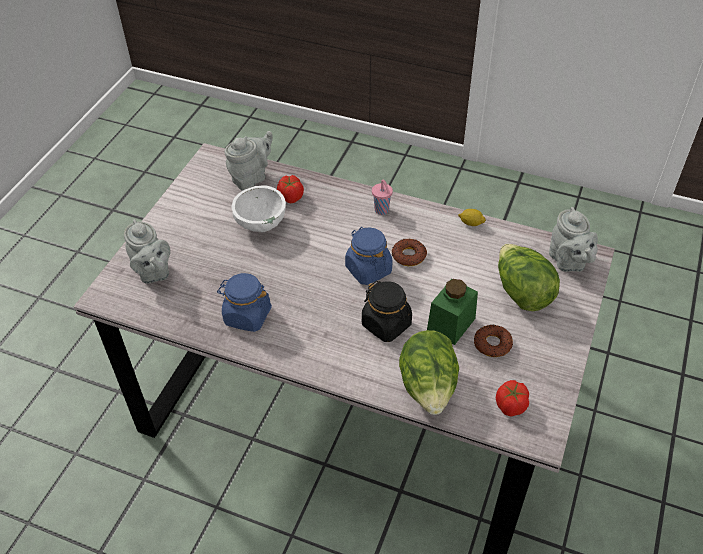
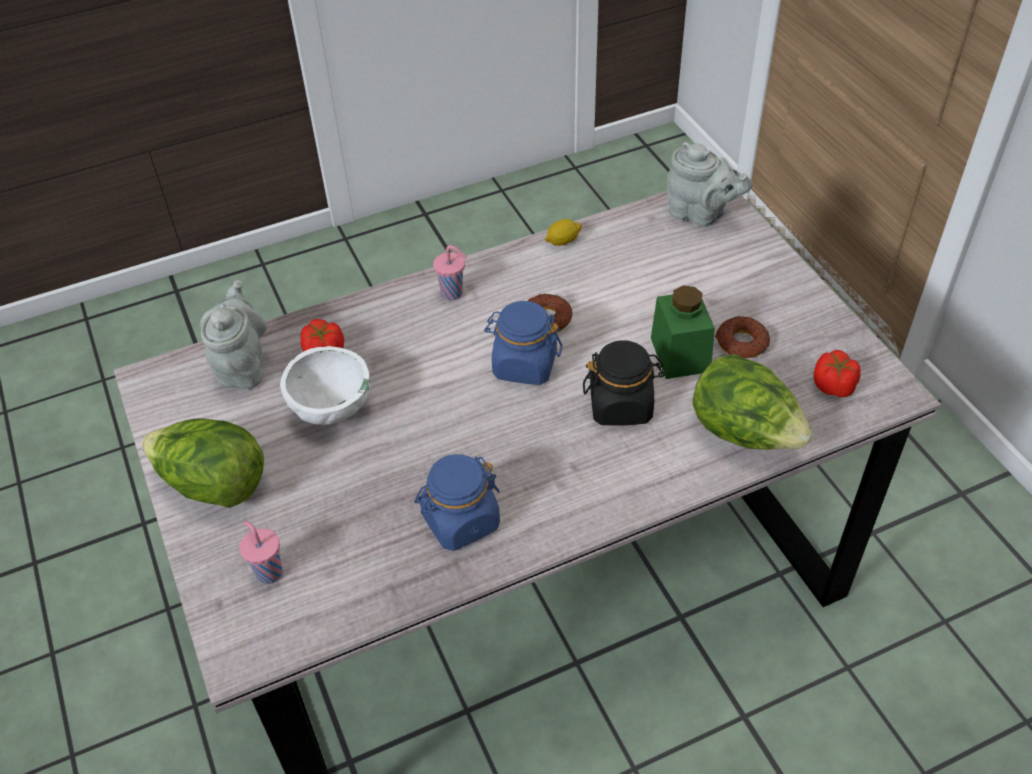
camera: 45 degrees left, 0 degrees up
(153, 273) = (268, 571): grey teapot -> pink cup
(522, 293) = (700, 274): lettuce -> lettuce (213, 485)

